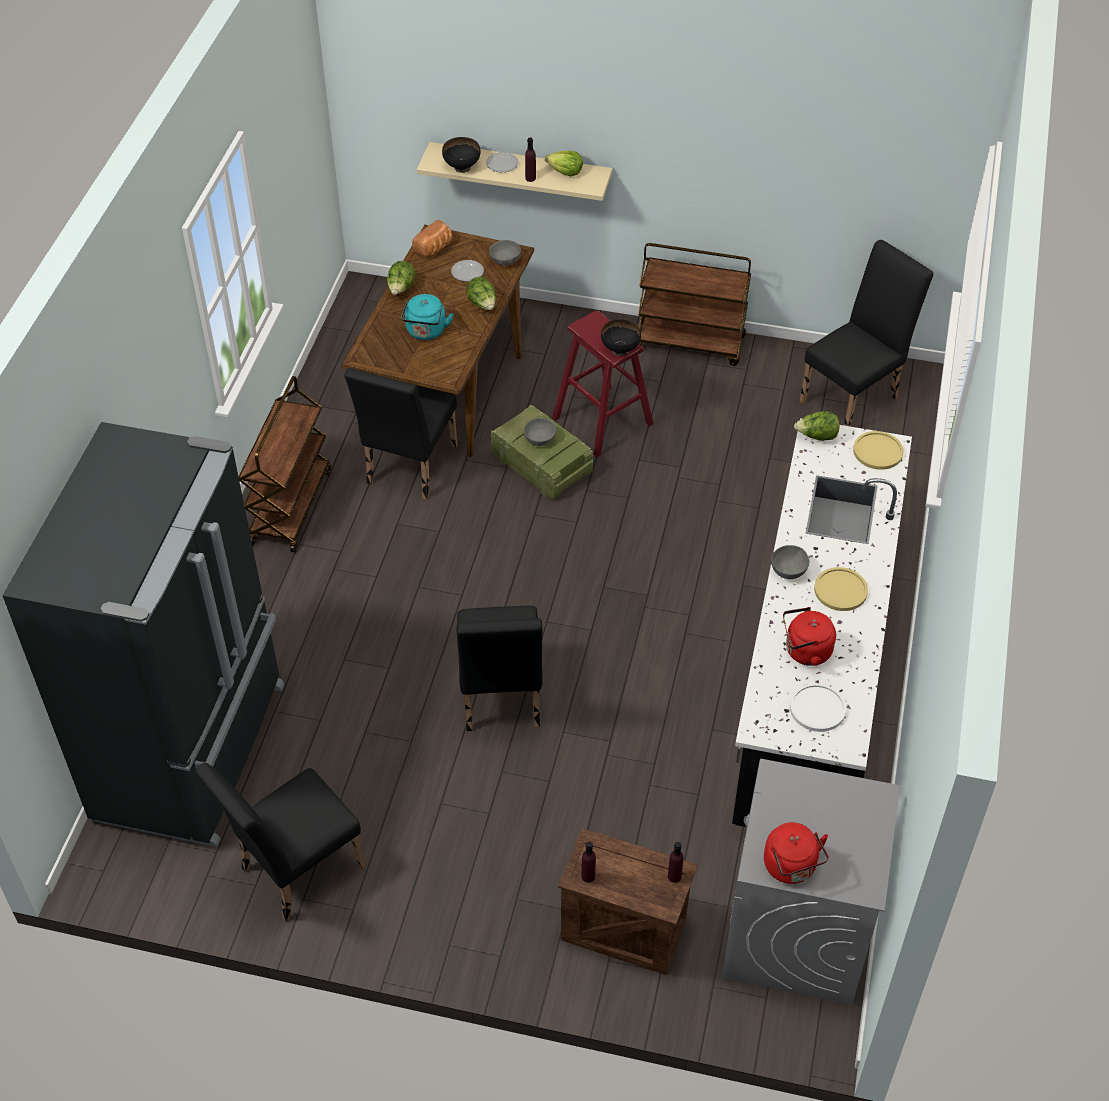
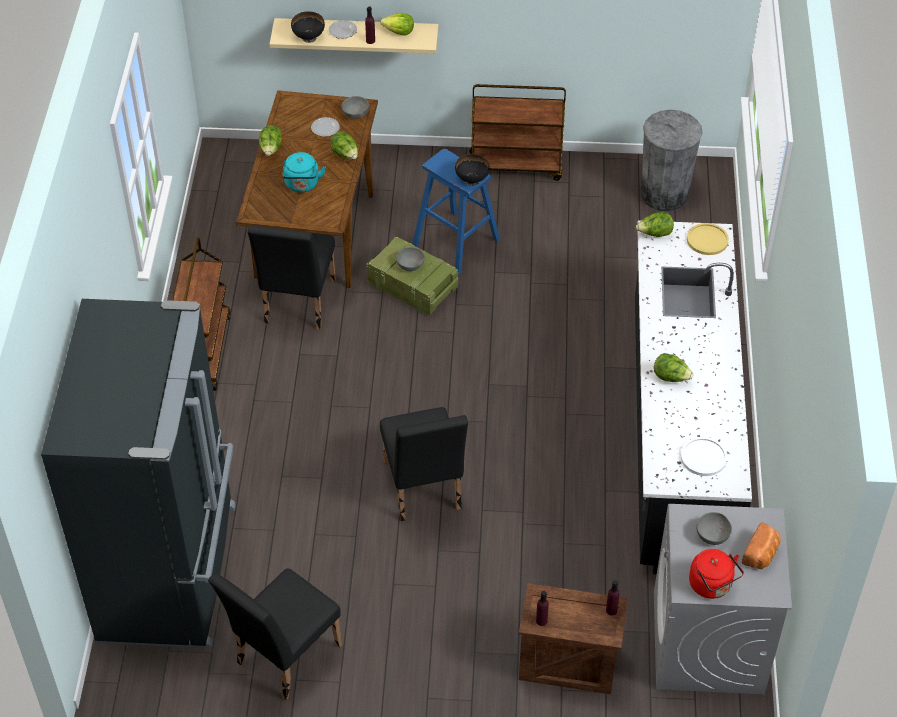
camera: 10 degrees left, 0 degrees up
(435, 248) = (291, 110): bread -> bread (761, 554)
(602, 421) = (456, 242): red stool -> blue stool
(789, 570) = (656, 348): grey bowl -> grey bowl (713, 535)
(799, 607) = (671, 377): none -> lettuce
(805, 651) = (683, 413): red kettle -> none
(840, 590) = (701, 359): yellow plate -> none
(854, 396) = (664, 194): black chair -> grey trash can

